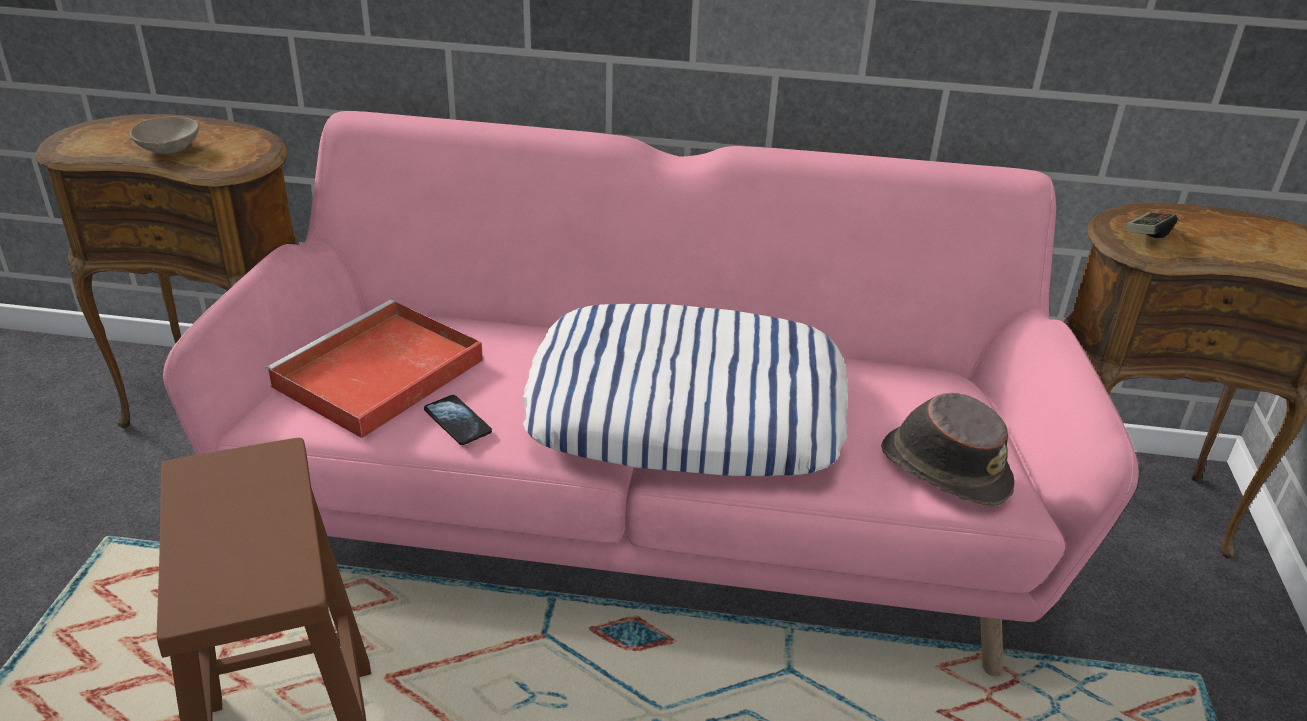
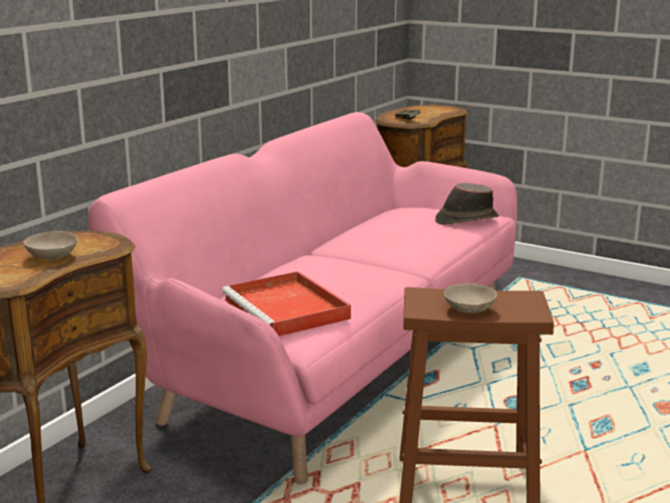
camera: 65 degrees left, 15 degrees down
(215, 523) = (469, 308): none -> beige bowl
(457, 421) = (354, 296): phone -> none
(687, 408) = (383, 252): pillow -> none

